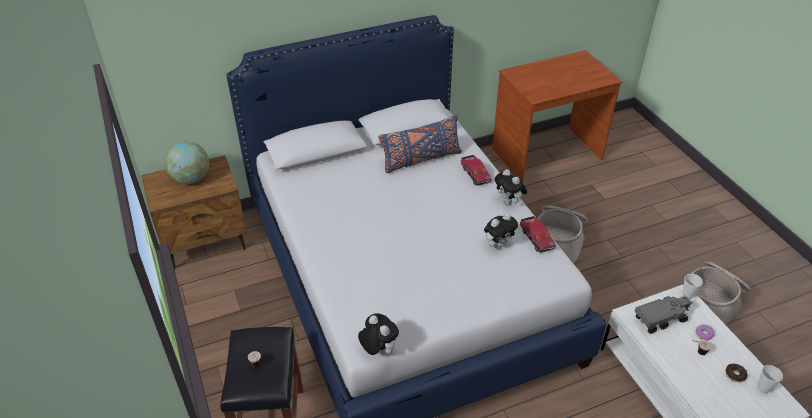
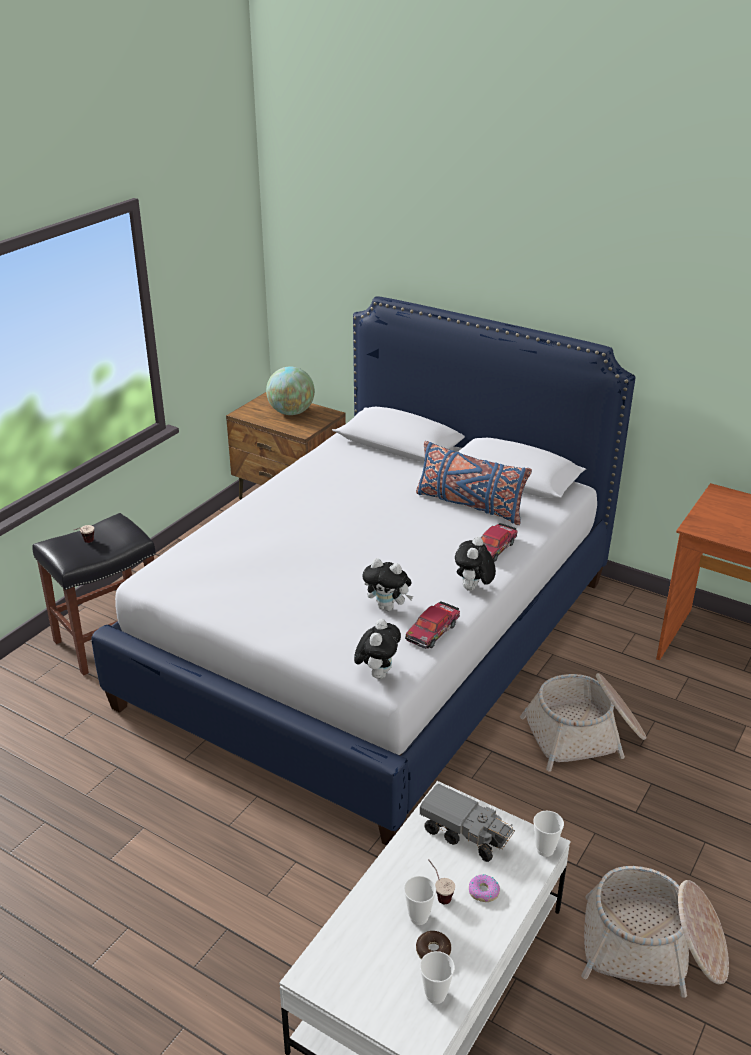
camera: 55 degrees right, 10 degrees down
(378, 350) = (151, 590): plush toy -> plush toy (377, 673)
(709, 369) = (418, 917): none -> cup

